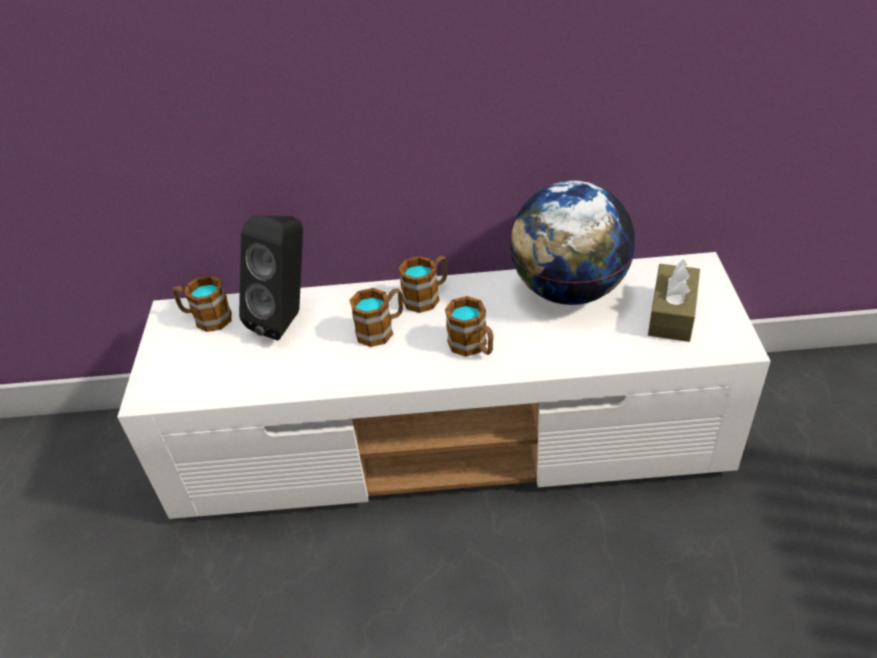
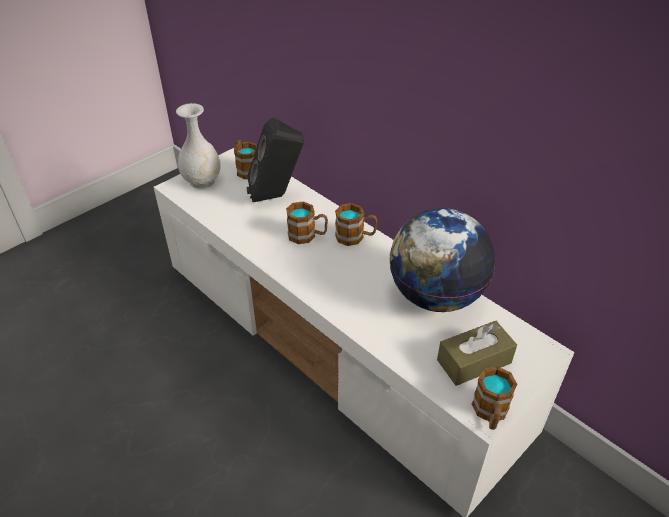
camera: 45 degrees right, 0 degrees up
(173, 365) = (202, 181): none -> white vase
(473, 347) = (334, 281): mug -> mug (490, 413)

